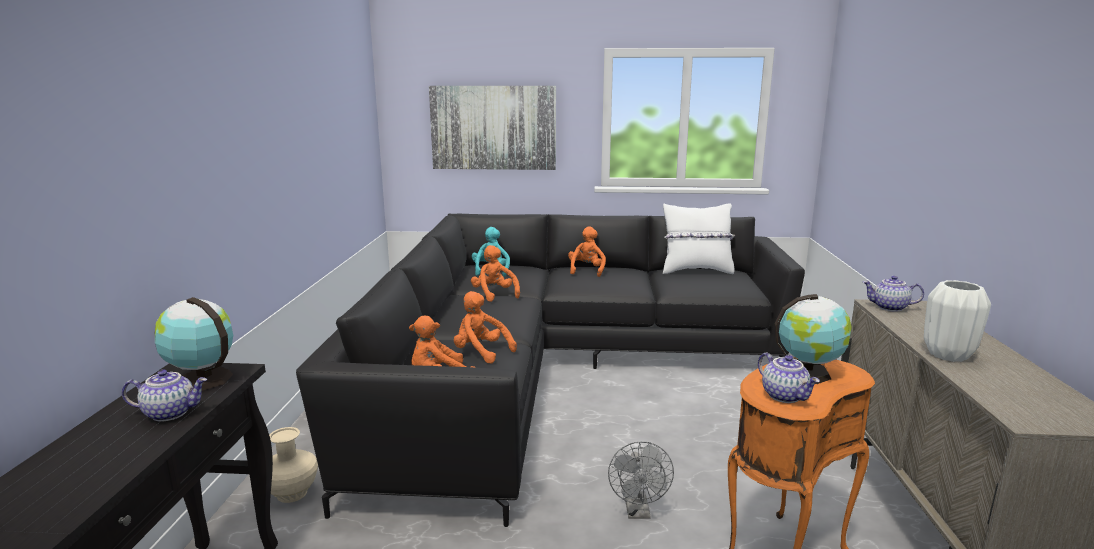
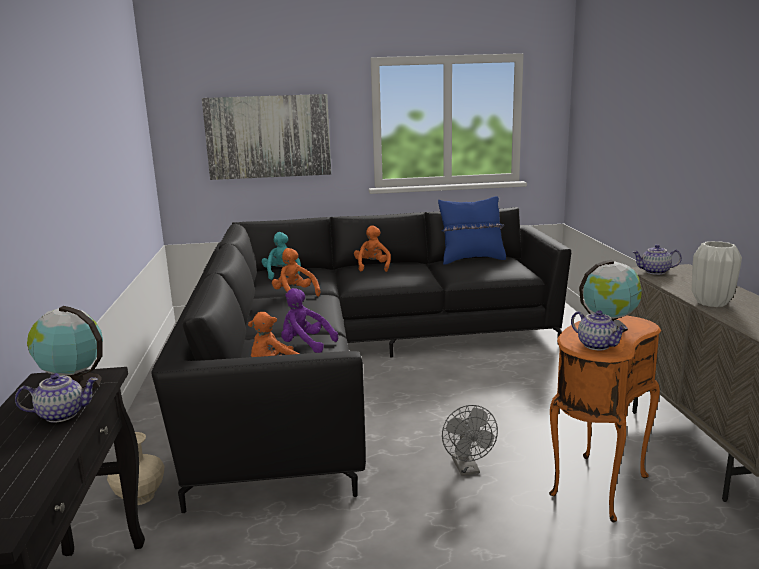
camera: 10 degrees left, 0 degrees up
(481, 352) = (305, 345): orange plush toy -> purple plush toy
(696, 270) = (471, 259): white pillow -> blue pillow

